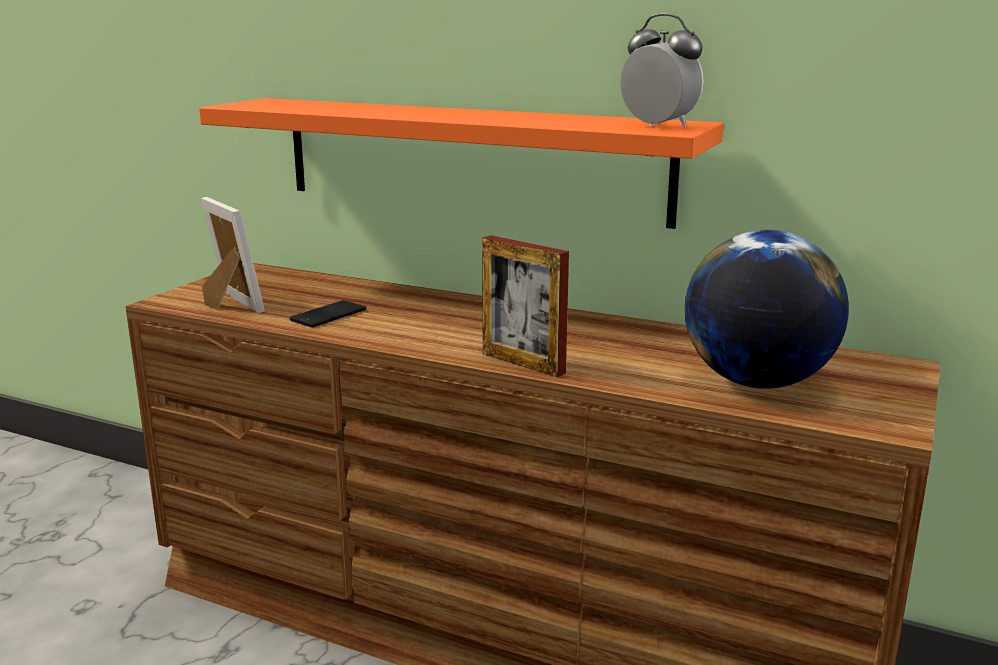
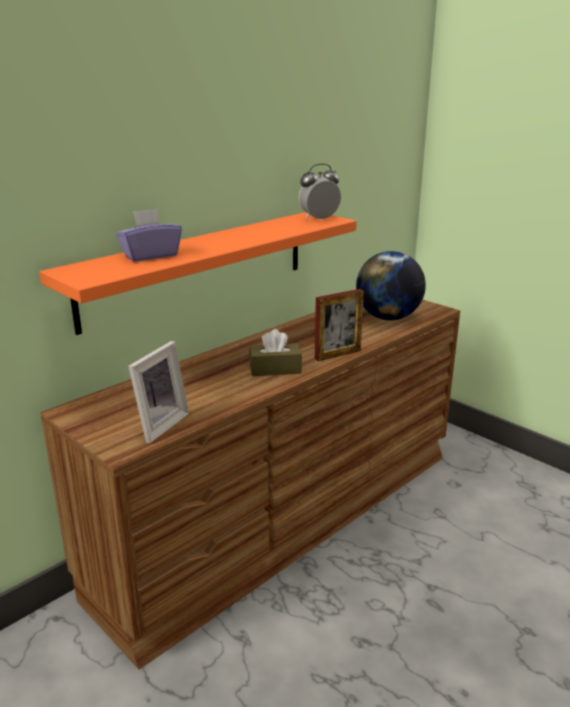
camera: 70 degrees left, 5 degrees up
(229, 305) = (158, 425): picture frame -> picture frame turned 135 degrees clockwise
(328, 315) = (215, 393): phone -> none
(347, 107) = (150, 255): none -> purple tissue box
(429, 333) = (275, 369): none -> brown tissue box

